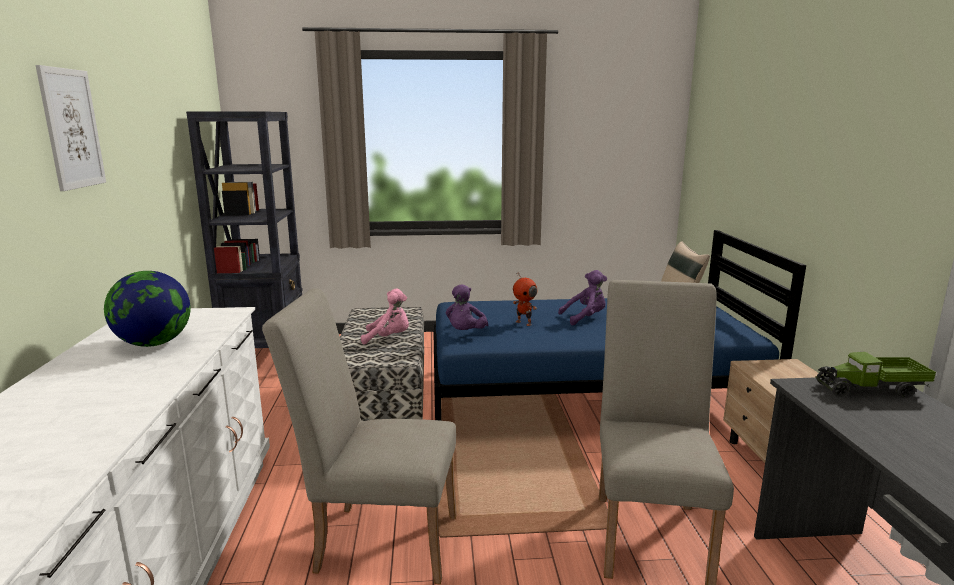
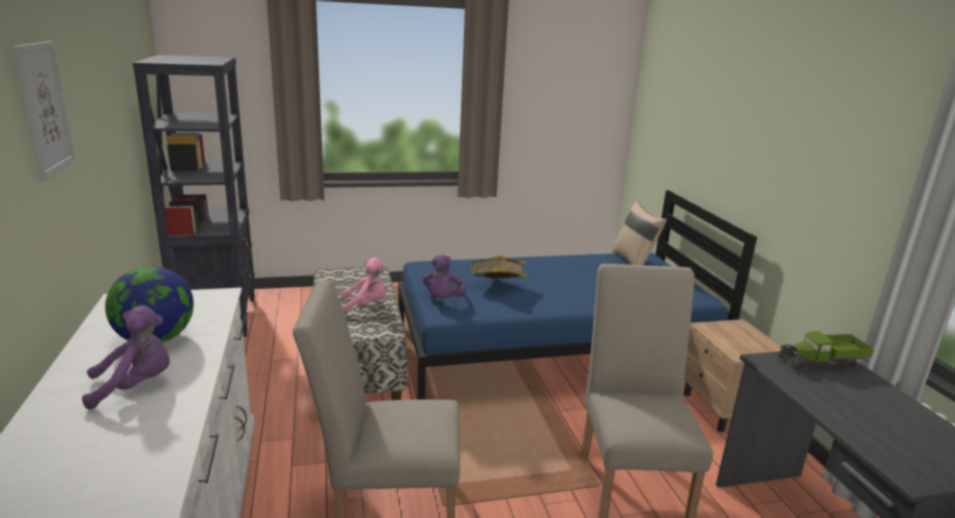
camera: 10 degrees left, 5 degrees up
(524, 323) = (496, 286): toy robot -> book
(585, 318) = (552, 280): purple plush toy -> purple plush toy (135, 386)

